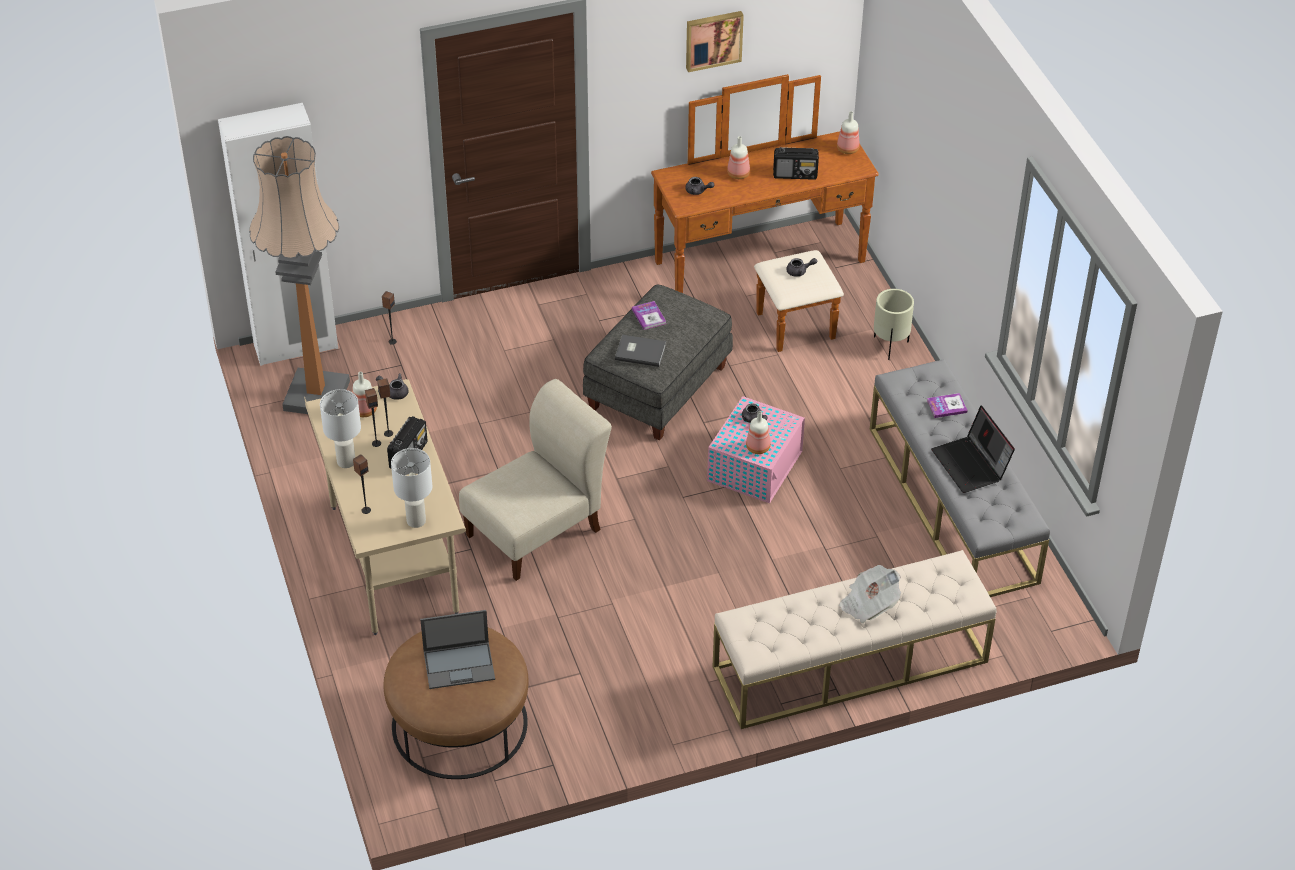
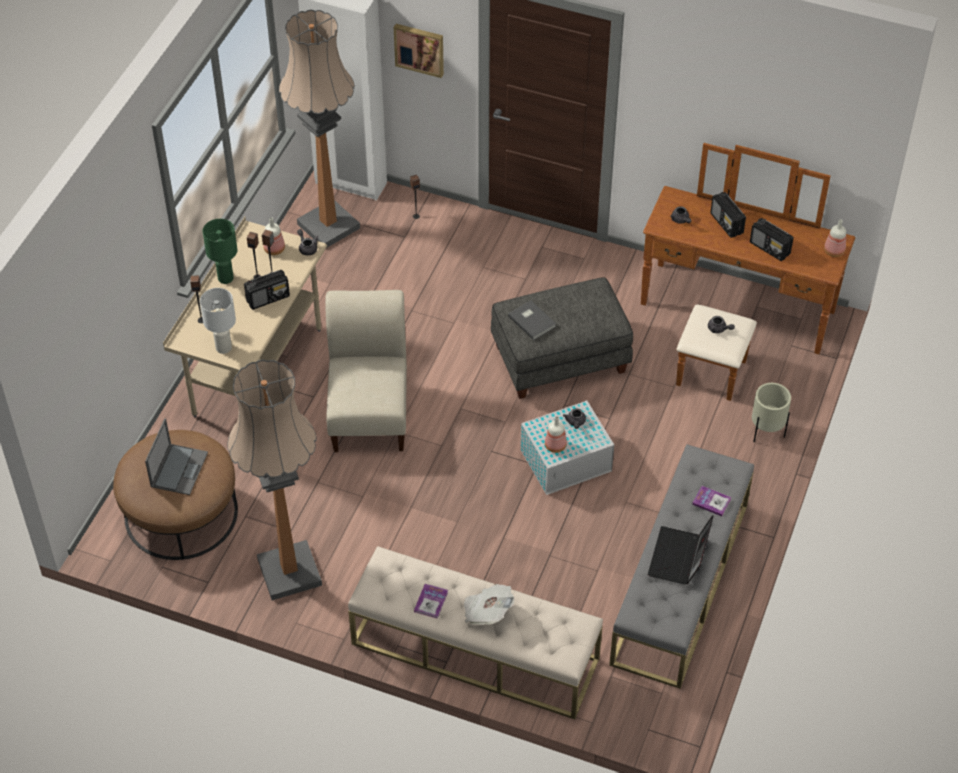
camera: 40 degrees right, 5 degrees up
(345, 461) = (225, 278): white table lamp -> green table lamp
(460, 665) = (179, 469): laptop -> laptop turned 105 degrees counterclockwise
(538, 530) = (370, 411): beige chair -> beige chair turned 90 degrees counterclockwise
(618, 707) = (289, 572): none -> floor lamp
(649, 316) = (567, 298): book -> book (431, 601)
(713, 39) = (736, 100): picture -> picture (420, 49)
(738, 174) = (726, 224): bottle -> radio
(755, 465) = (567, 460): pink storage box -> white storage box

